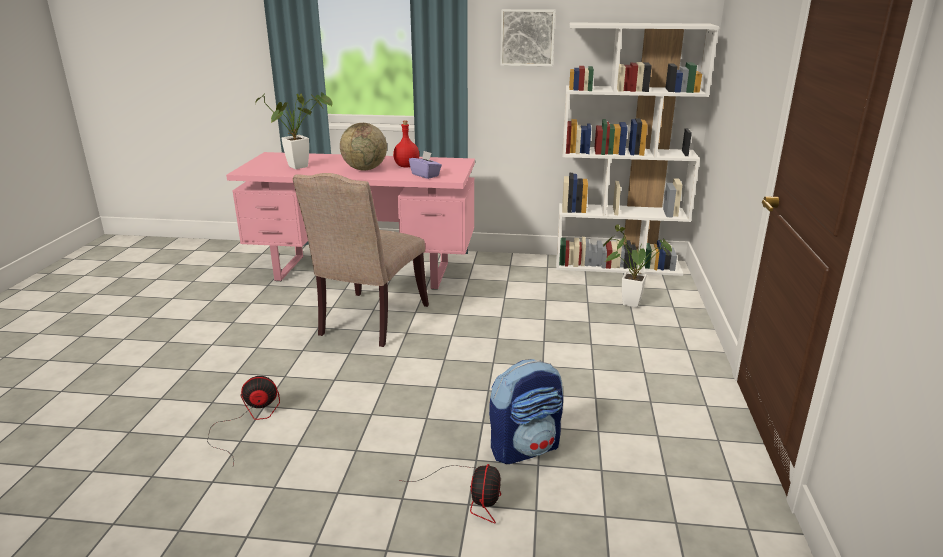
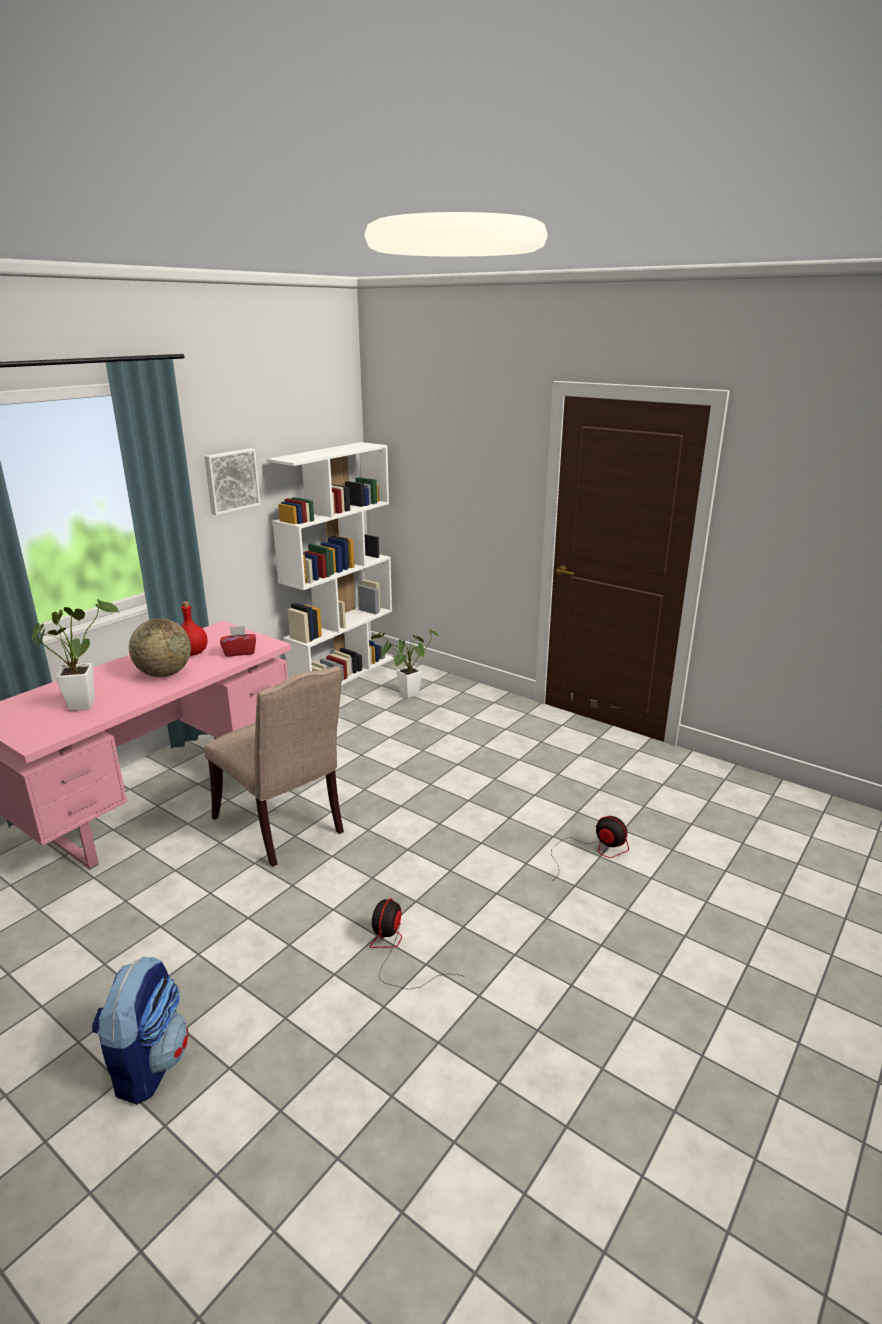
camera: 60 degrees left, 0 degrees up
(425, 175) = (239, 652): purple tissue box -> red tissue box
(525, 448) = (554, 810): backpack -> backpack (149, 1063)

